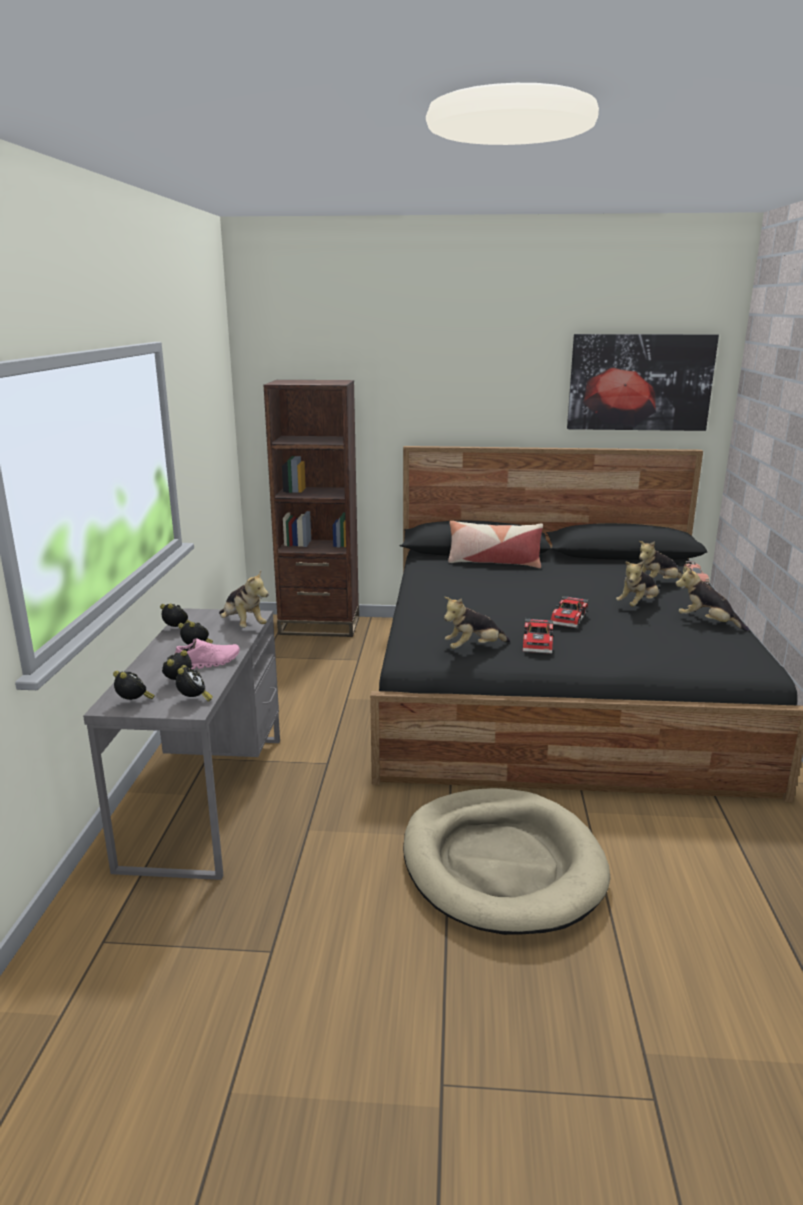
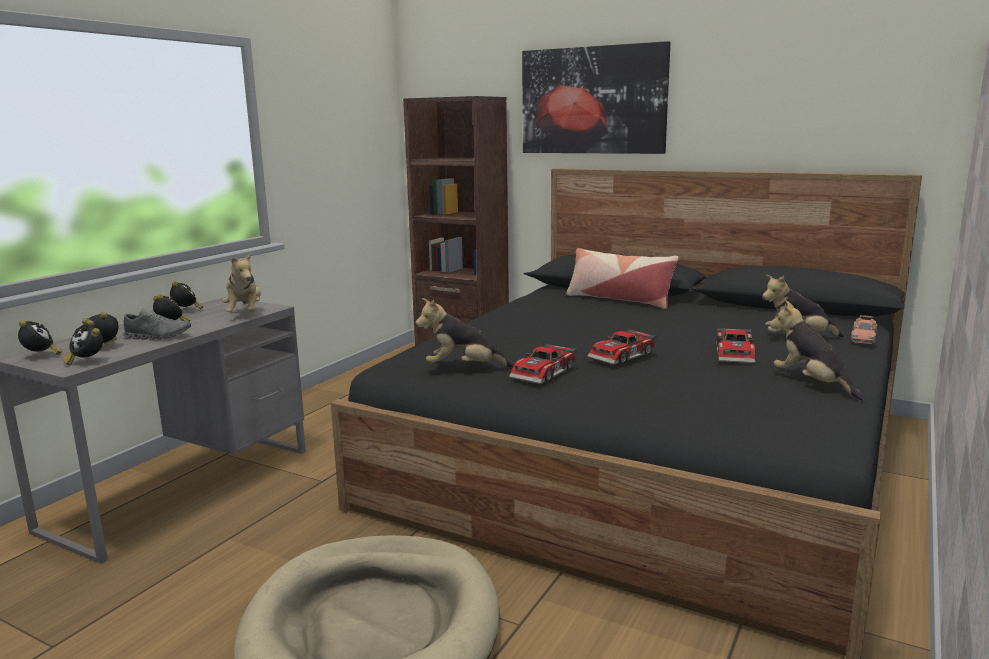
camera: 25 degrees right, 5 degrees down
(194, 700) = (87, 361): alarm clock -> alarm clock turned 120 degrees clockwise
(208, 663) = (158, 336): pink shoe -> grey shoe
(638, 605) = (736, 354): plush toy -> toy car
(640, 382) = (834, 87): picture -> picture (593, 100)

